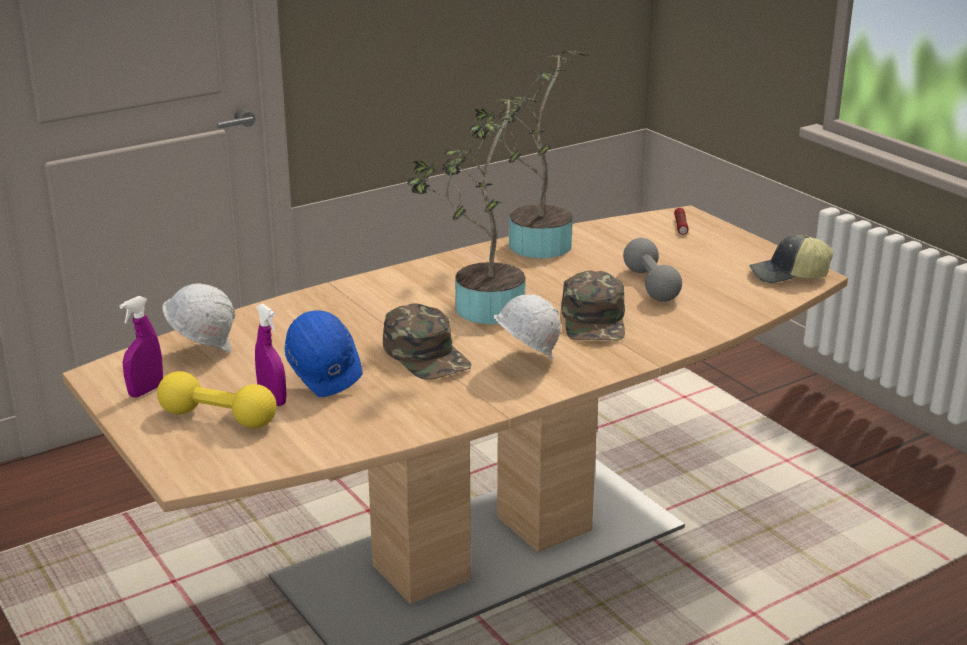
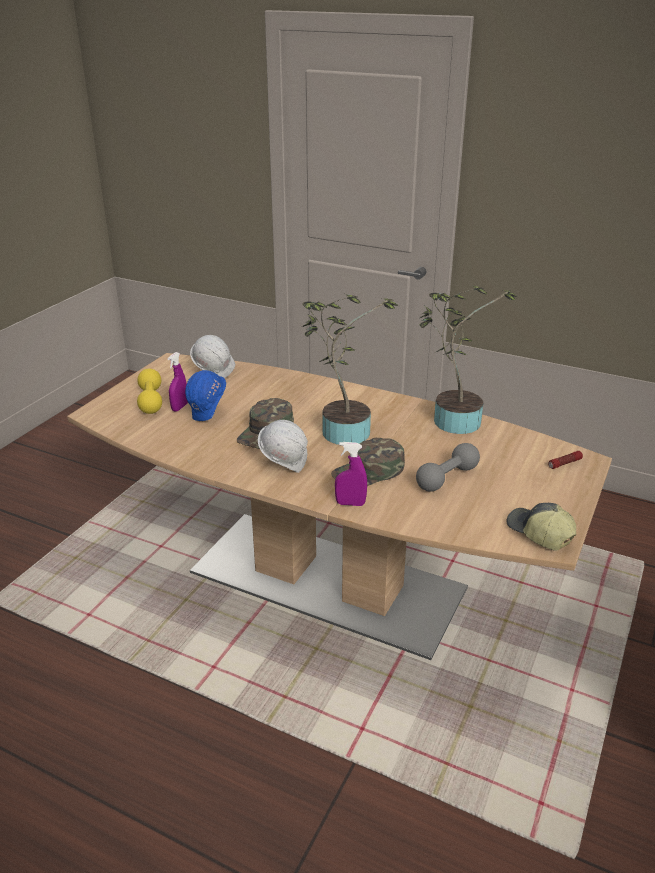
camera: 60 degrees right, 5 degrees up
(146, 391) = (163, 375): purple spray bottle -> purple spray bottle (350, 504)

